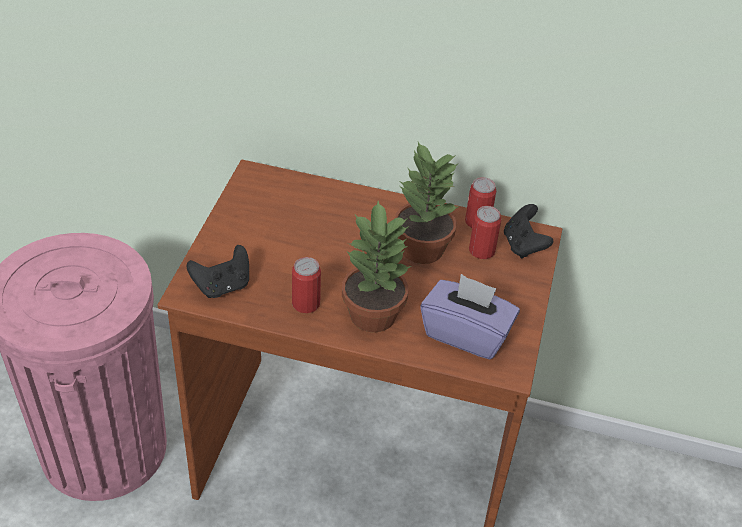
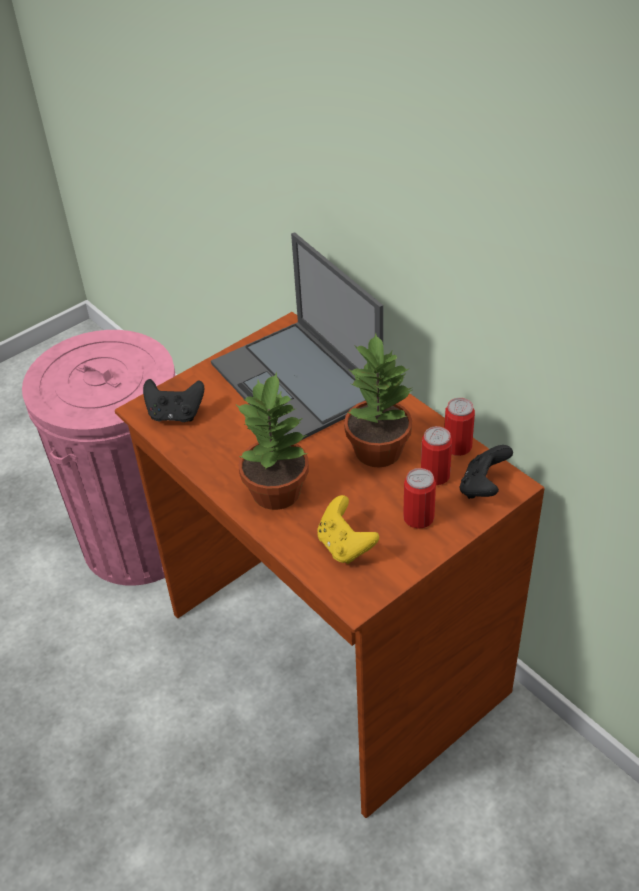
camera: 40 degrees right, 0 degrees up
(305, 218) = (297, 382): none -> laptop
(306, 303) = (229, 457): can -> can (418, 518)
(466, 334) = (345, 546): purple tissue box -> yellow game controller

